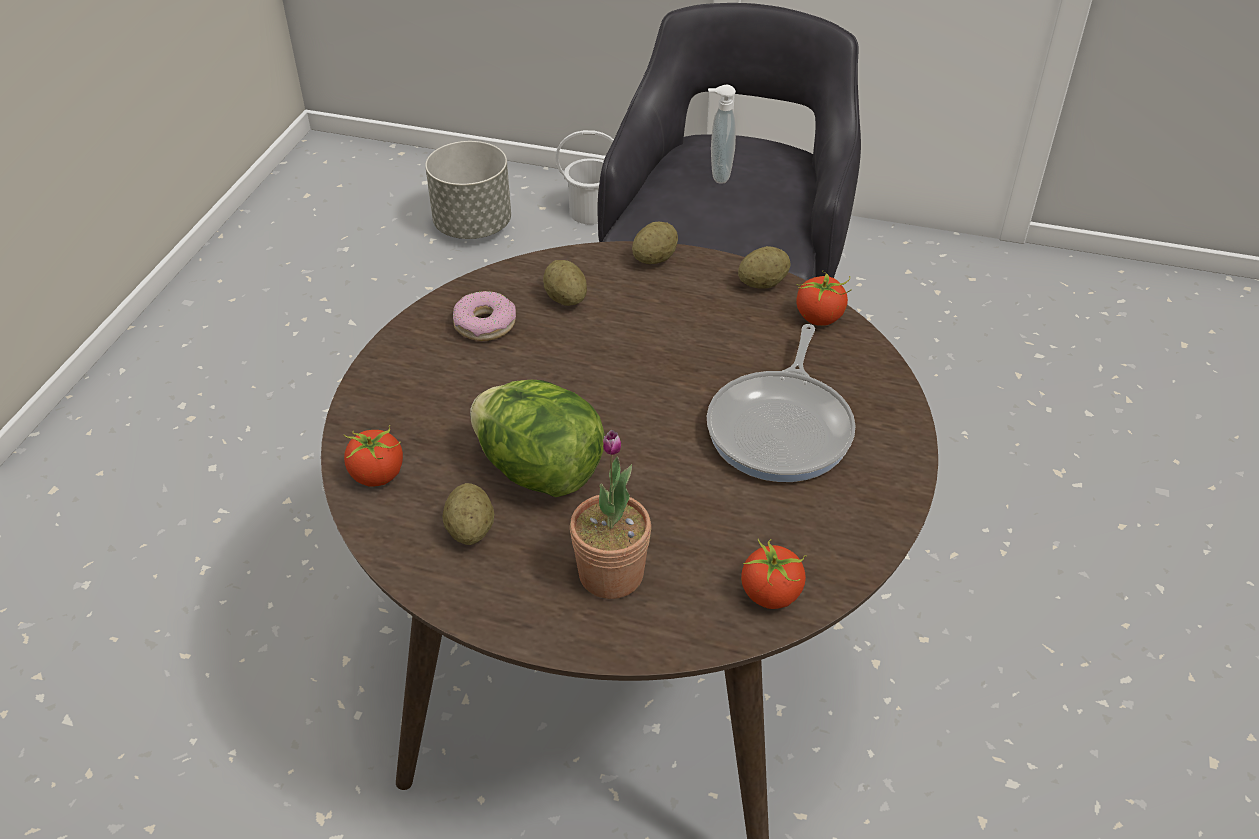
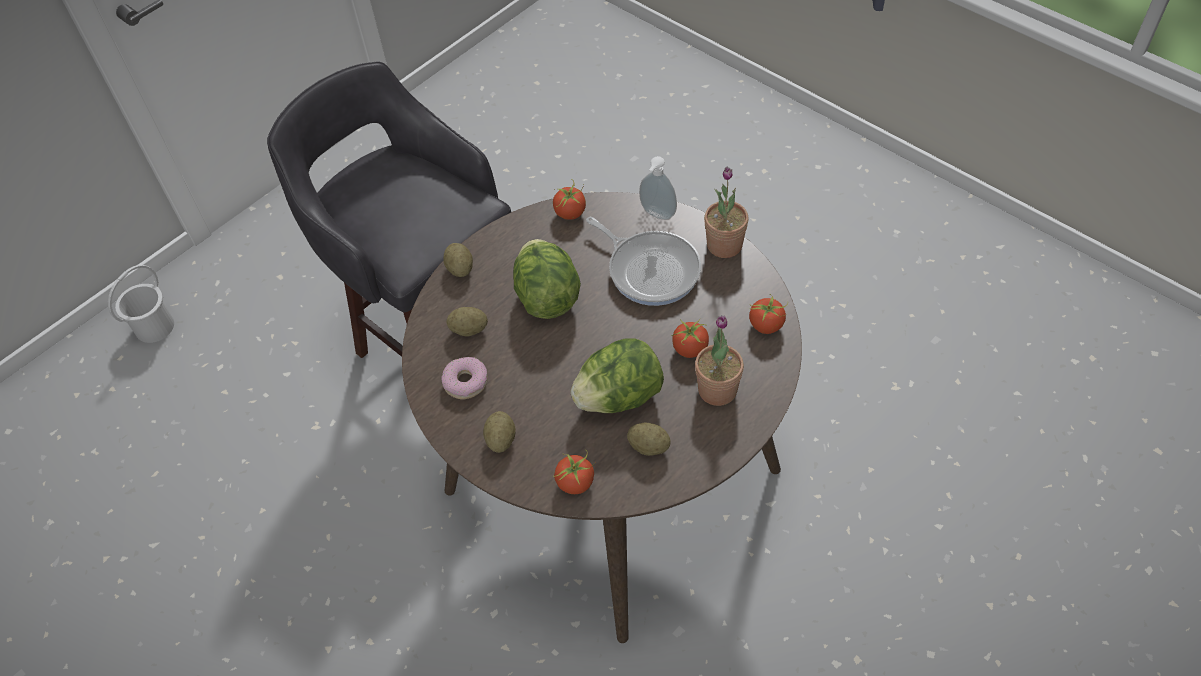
camera: 60 degrees left, 10 degrees up
(472, 226) = (102, 415): grey planter -> none
(662, 346) = (547, 297): none -> lettuce
(666, 518) = (690, 349): none -> tomato
(718, 175) = (382, 202): soap dispenser -> soap dispenser (657, 215)
(762, 283) = (521, 225): potato -> potato (501, 439)
(891, 493) = (724, 245): none -> potted plant

